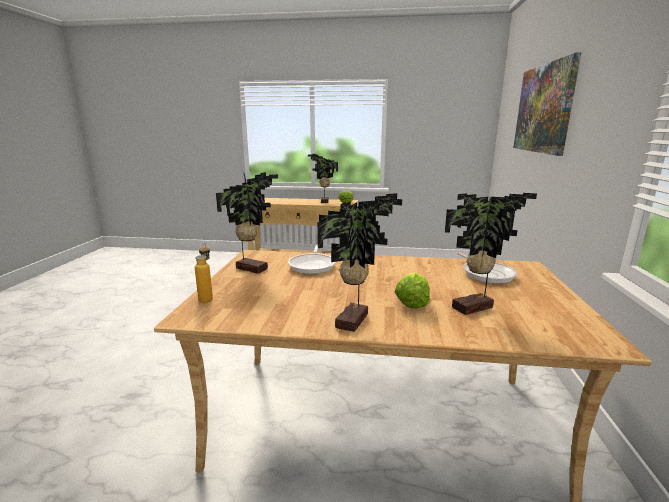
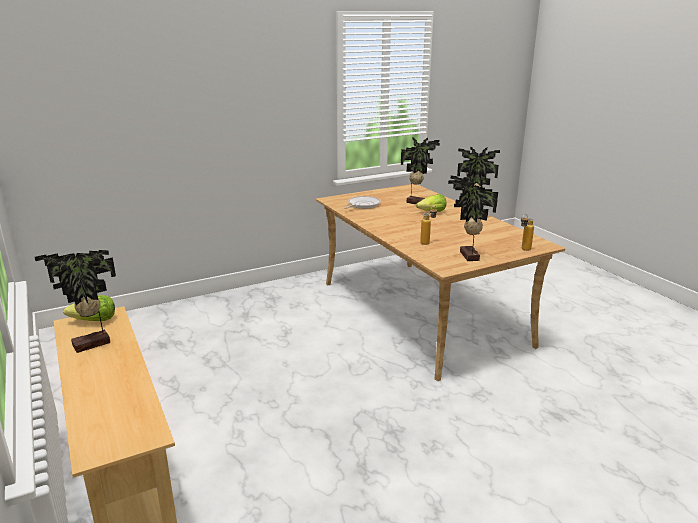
camera: 125 degrees left, 5 degrees up
(313, 265) = (428, 242): frying pan -> bottle
(543, 109) = (178, 95): picture -> none

